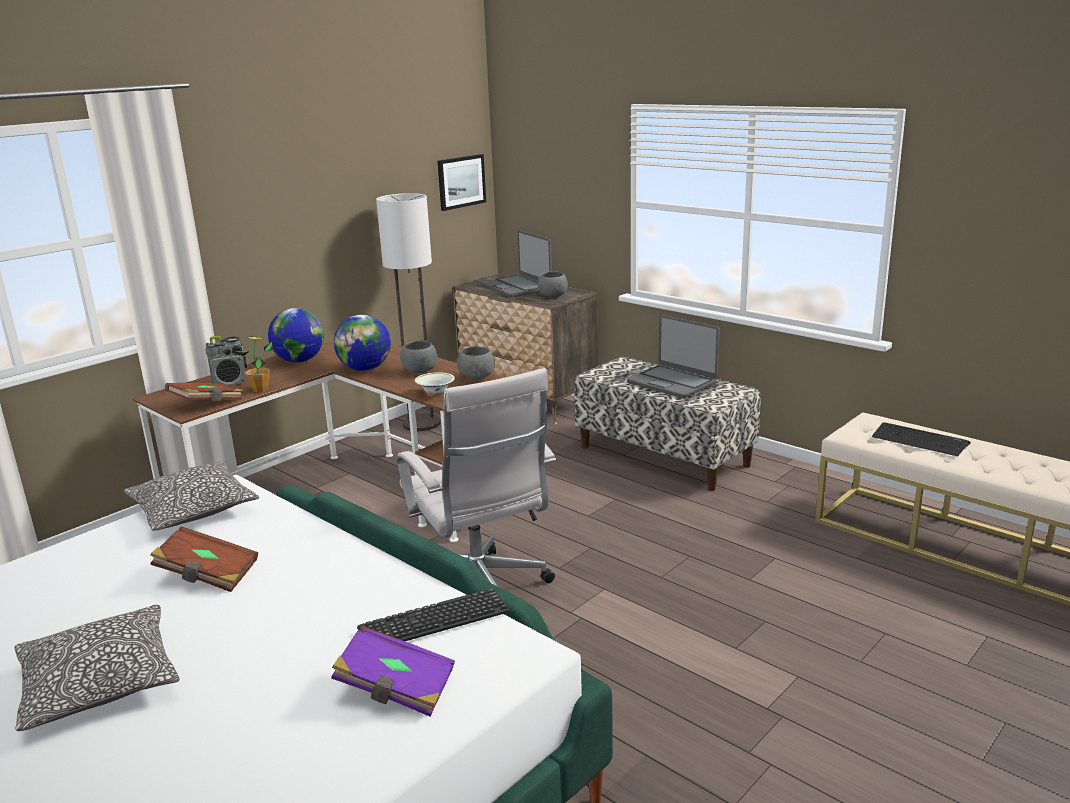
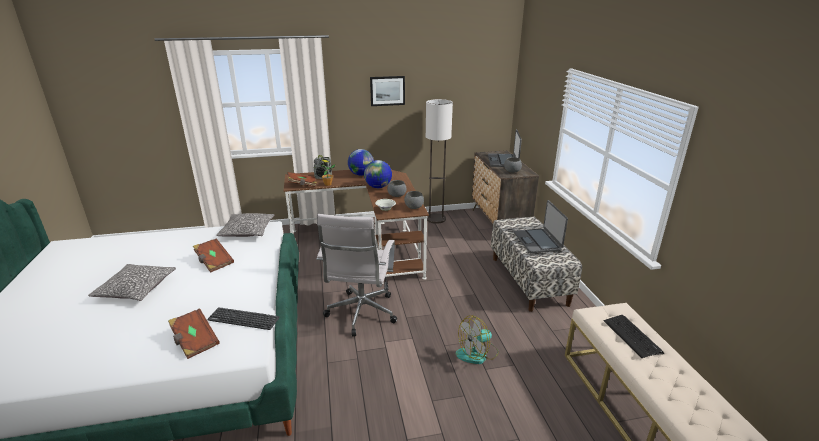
camera: 35 degrees right, 5 degrees up
(396, 689) = (194, 341): purple book -> brown book
(461, 182) = (490, 96): picture -> picture (387, 90)
(715, 566) = (477, 353): none -> fan

